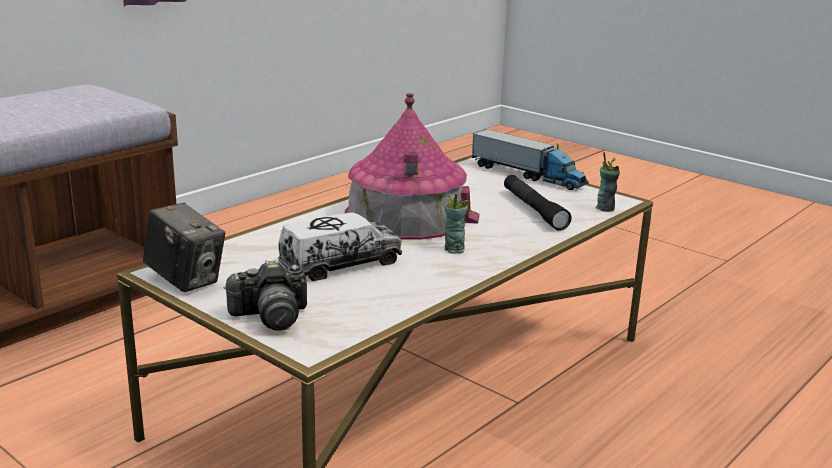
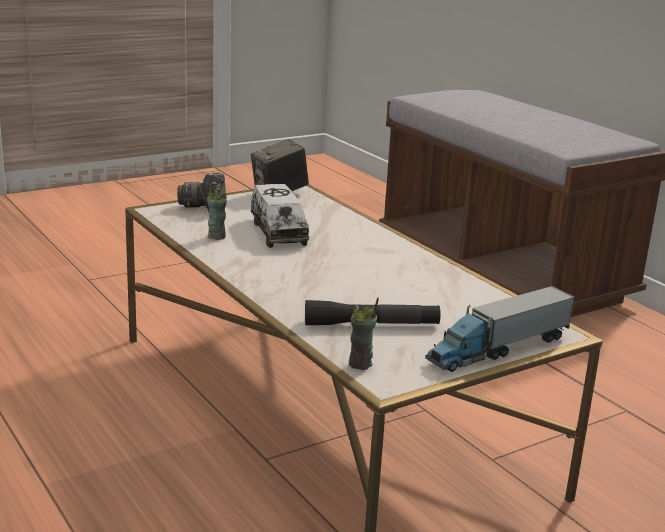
camera: 105 degrees right, 0 degrees up
(406, 215) = (376, 267): toy house -> none
(454, 249) = (283, 271): cup -> cup (216, 236)

